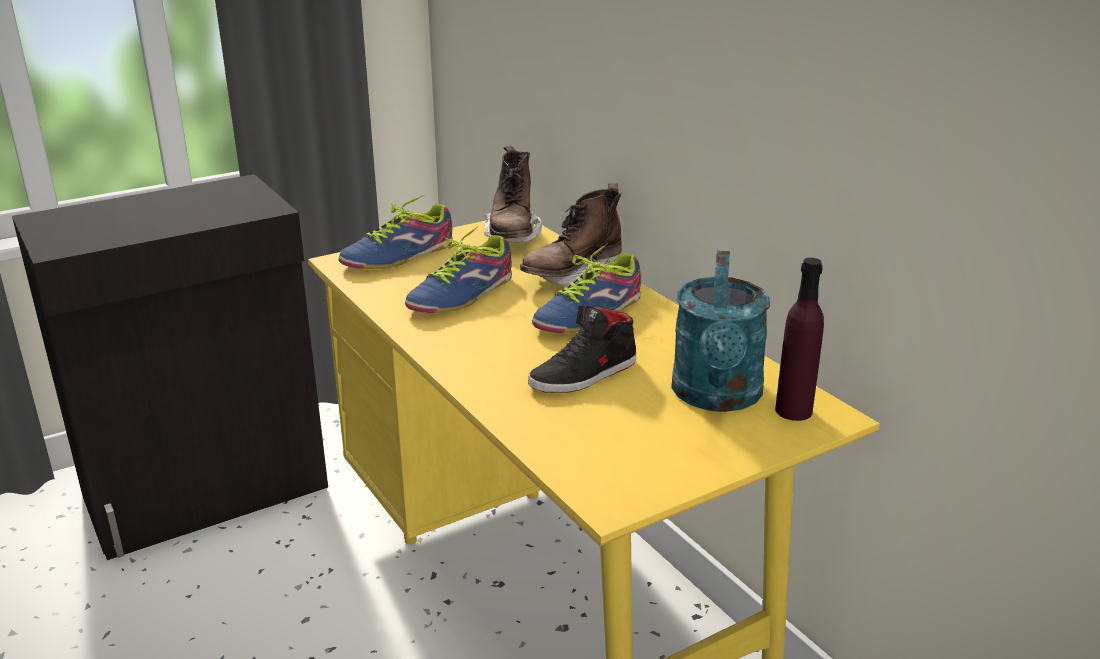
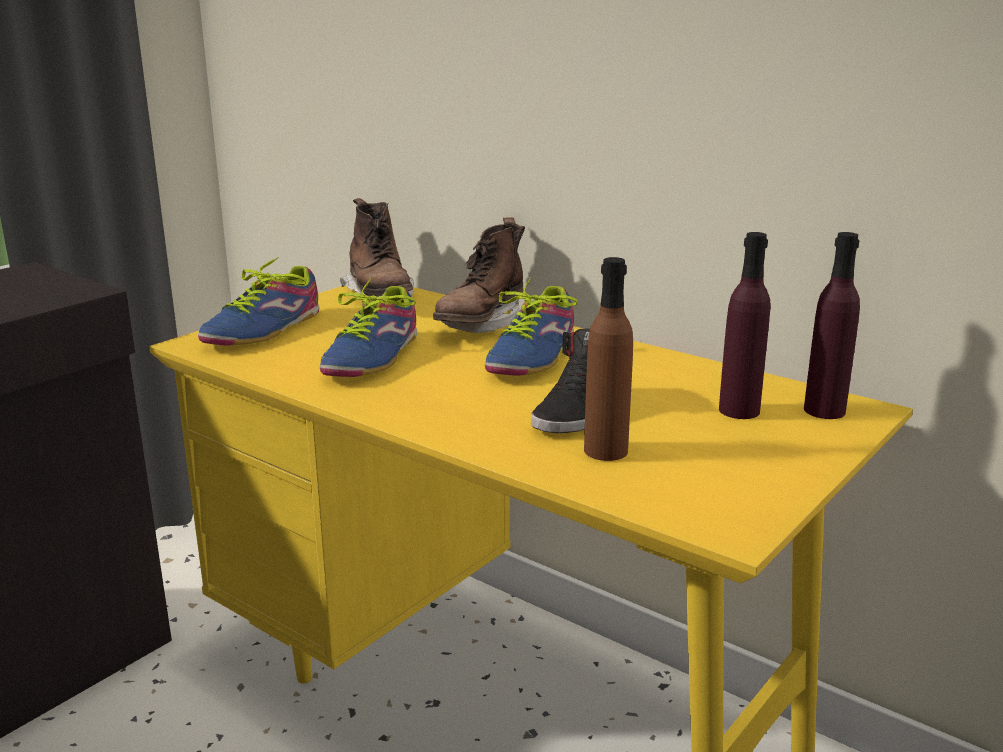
camera: 20 degrees left, 5 degrees down
(572, 414) = (605, 450): none -> brown bottle
(717, 397) = (739, 410): turquoise watering can -> purple bottle

